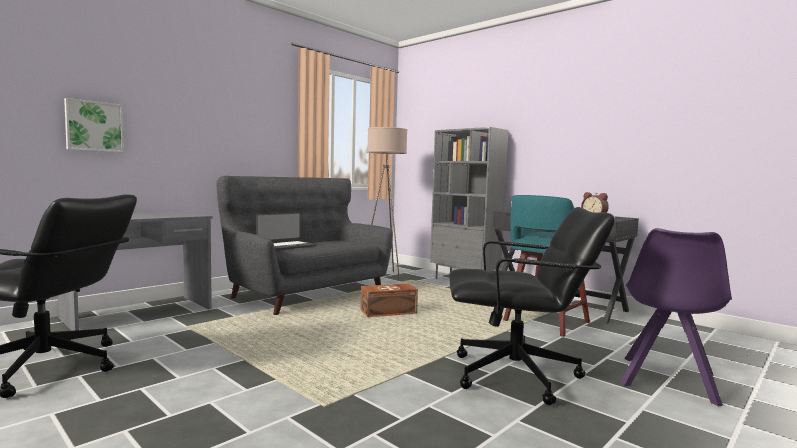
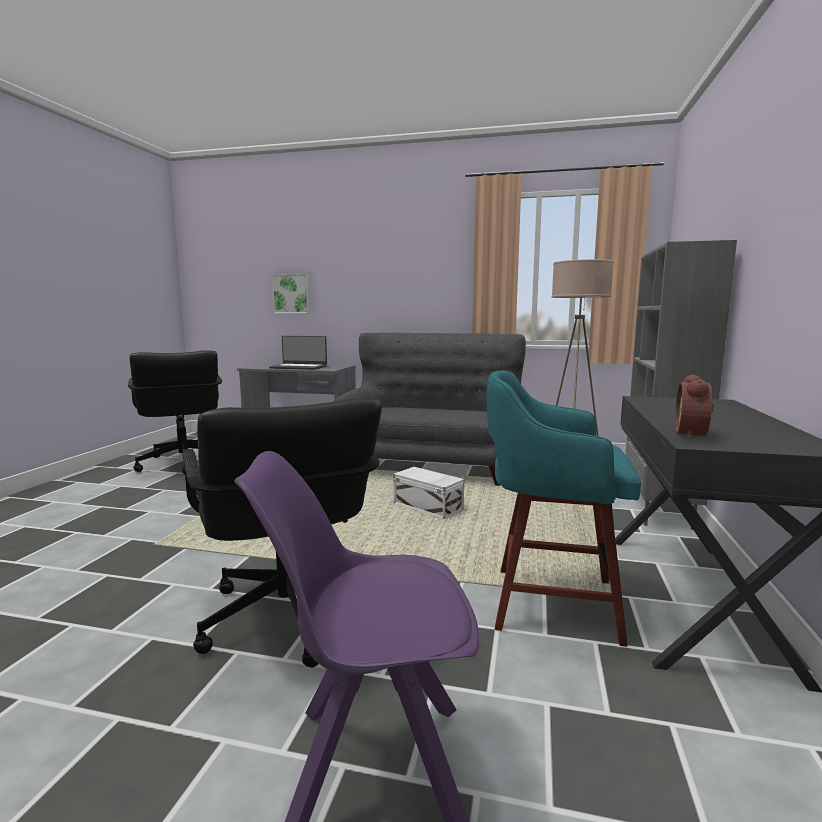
camera: 60 degrees right, 5 degrees up
(286, 246) = (400, 408): laptop -> laptop (299, 367)
(389, 312) = (428, 507): brown storage box -> white storage box

